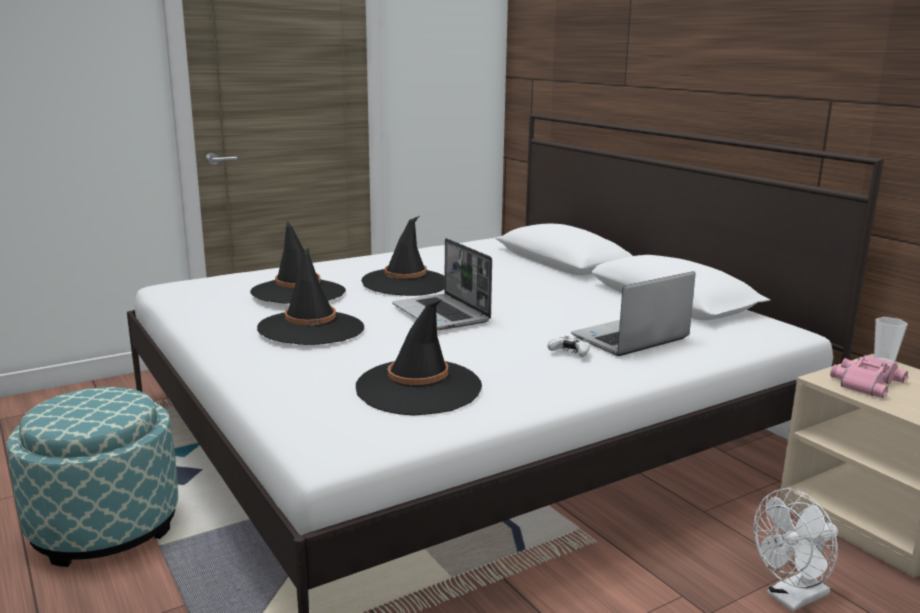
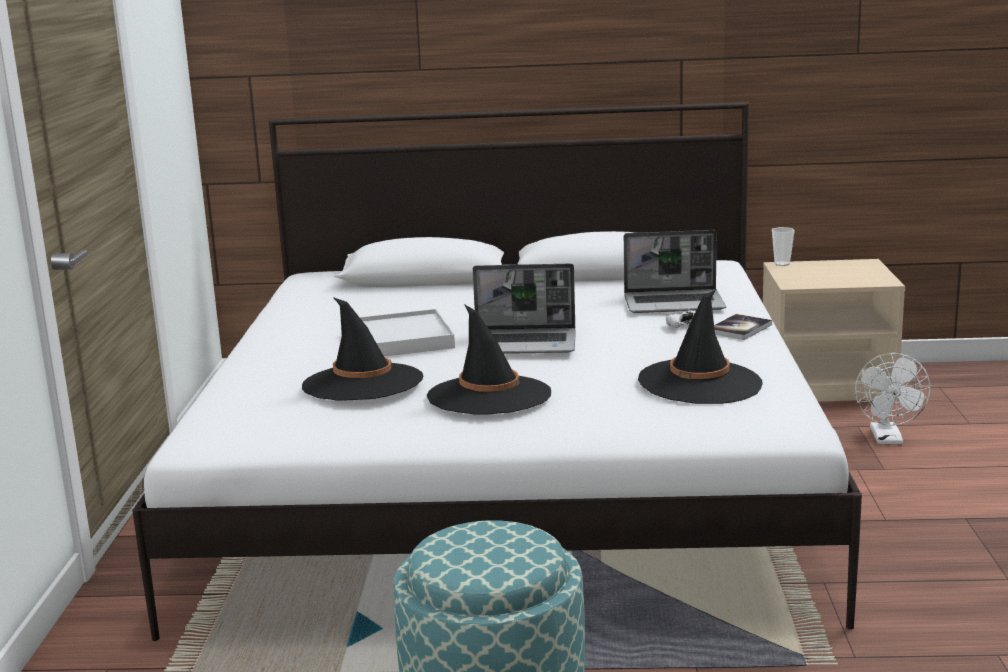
camera: 55 degrees left, 0 degrees up
(406, 283) = (400, 340): black hat -> white tray
(596, 375) = (740, 329): none -> book
(629, 339) = (675, 303): laptop -> laptop turned 90 degrees counterclockwise
(864, 382) = (809, 277): pink binoculars -> none

